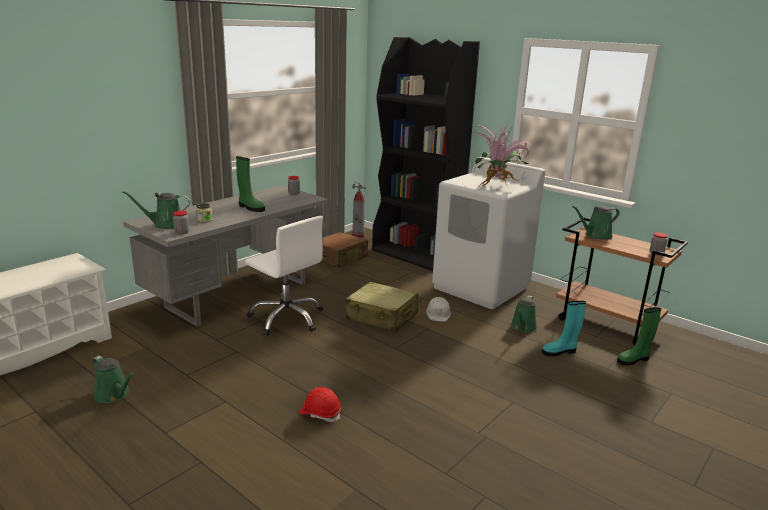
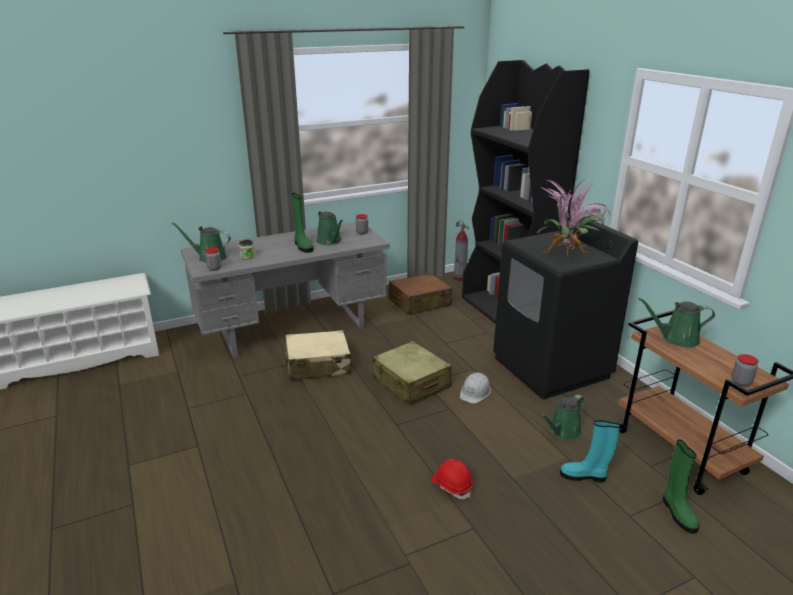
camera: 25 degrees right, 5 degrees up
(114, 394) = (120, 414): green watering can -> green watering can (330, 241)
(287, 318) = (317, 365): white office chair -> beige suitcase
(320, 413) = (267, 483): red hard hat -> red hard hat (452, 485)
(481, 288) = (551, 368): white washing machine -> black washing machine
(634, 360) = (678, 513): green boot -> green boot turned 105 degrees counterclockwise

